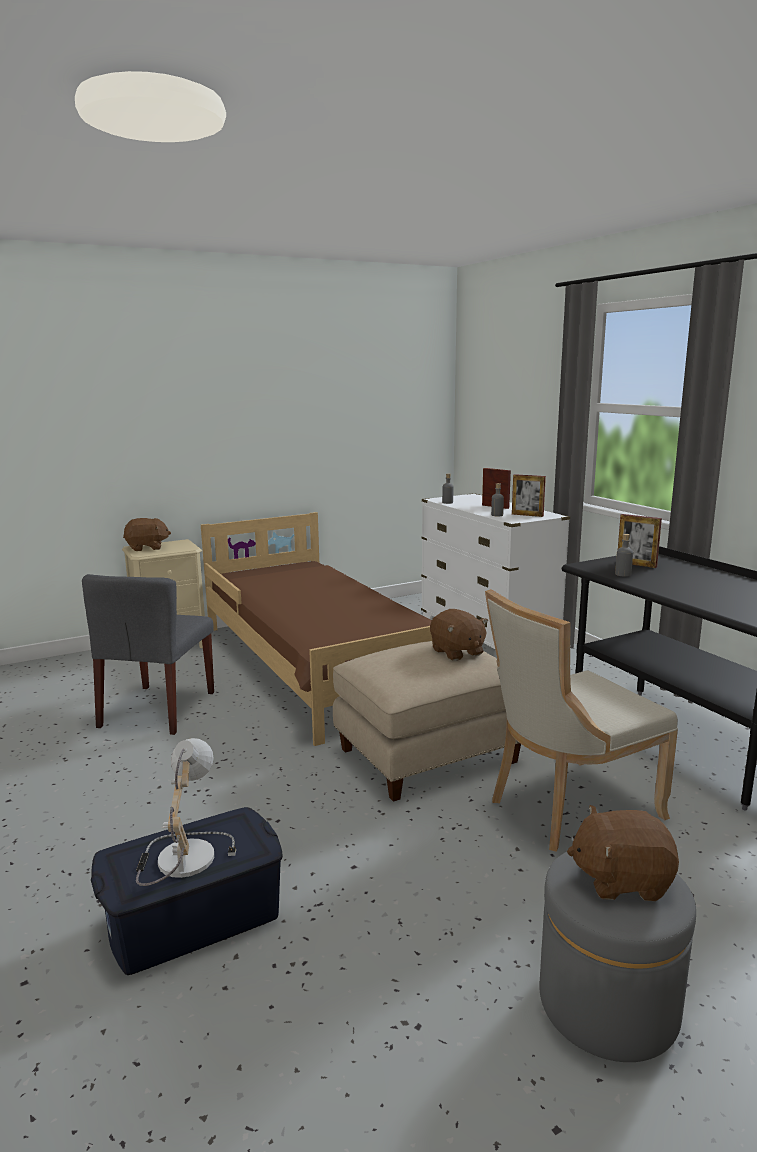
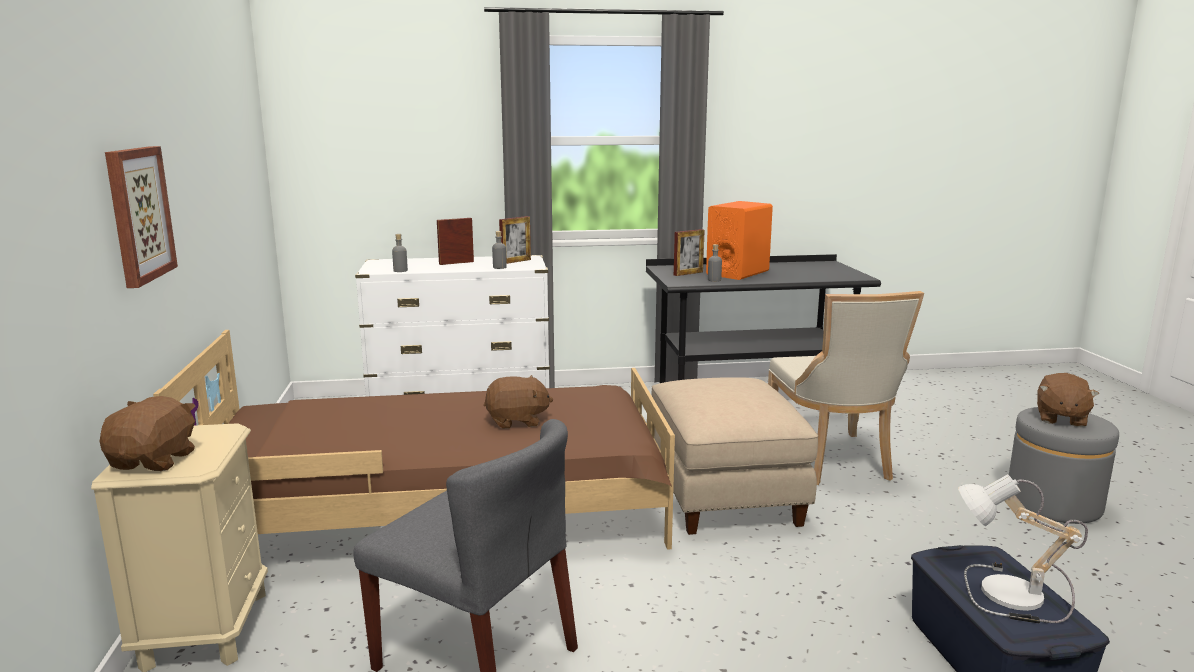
camera: 70 degrees left, 0 degrees up
(216, 431) = (138, 214): none -> picture
(457, 652) = (723, 382): brown plush toy -> brown plush toy (517, 421)
(679, 578) = (737, 273): none -> orange speaker

